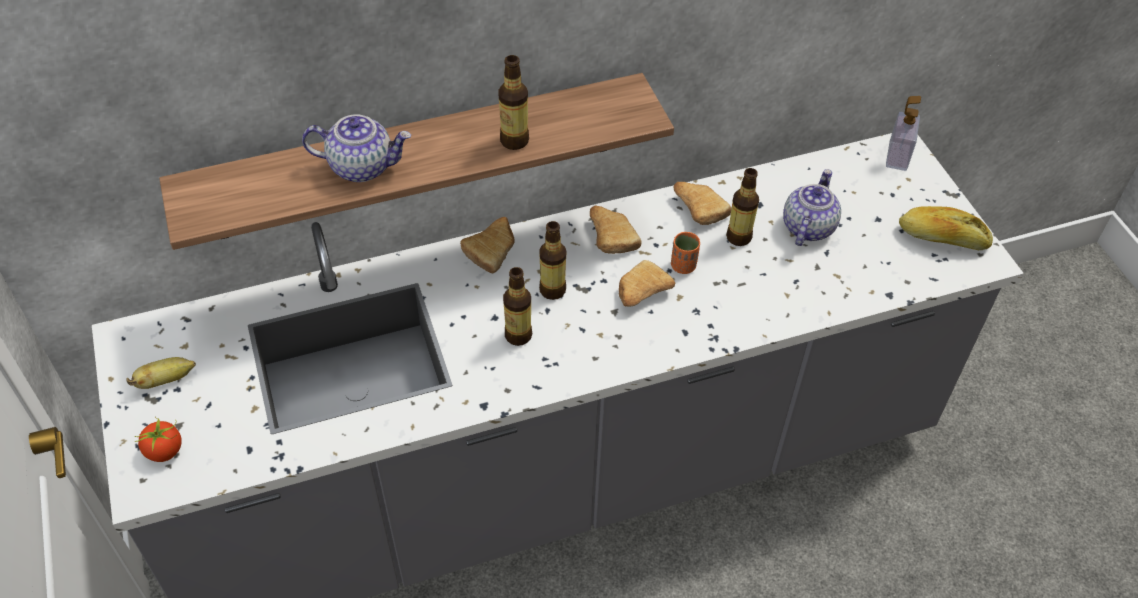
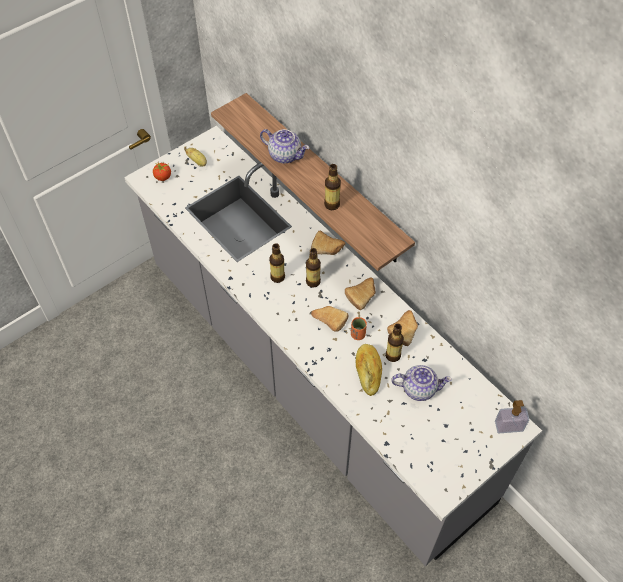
camera: 70 degrees right, 5 degrees up
(362, 166) = (285, 155): teapot -> teapot turned 45 degrees counterclockwise
(942, 238) = (448, 465): bread -> bread (368, 372)

